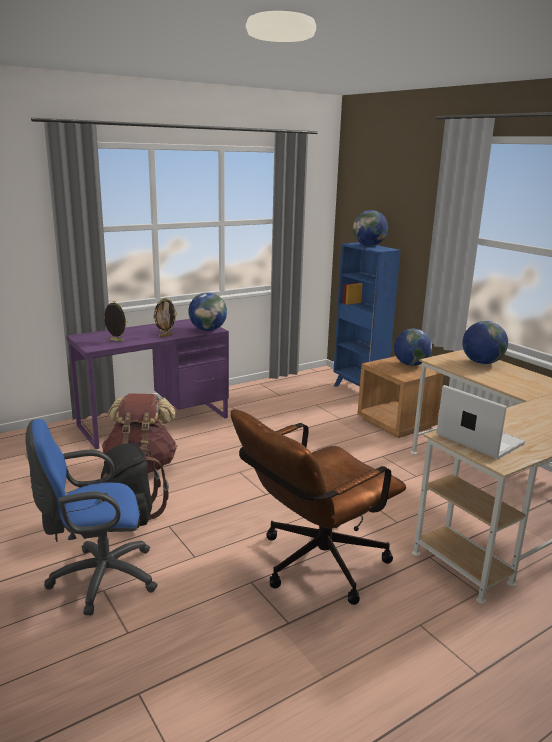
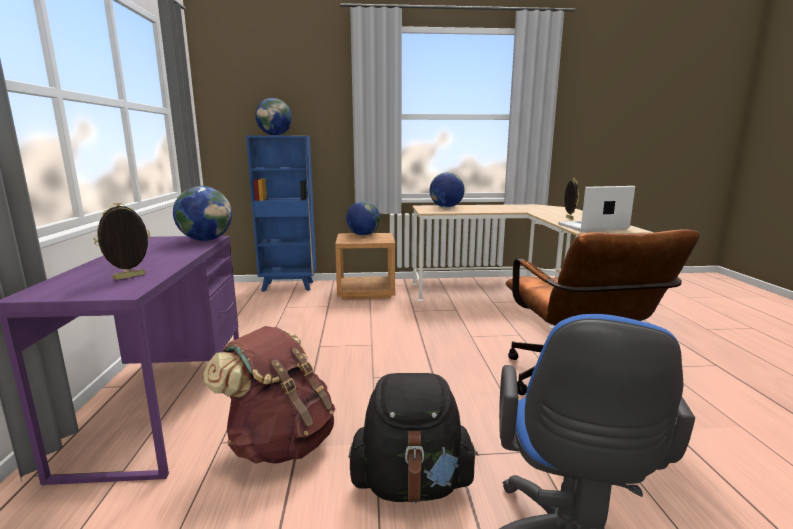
camera: 60 degrees left, 5 degrees down
(165, 335) = (178, 255): picture frame -> picture frame (569, 218)

